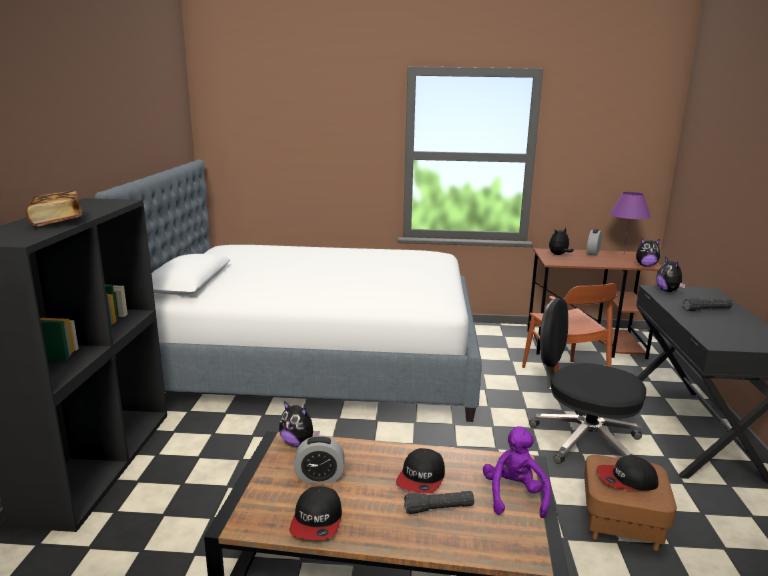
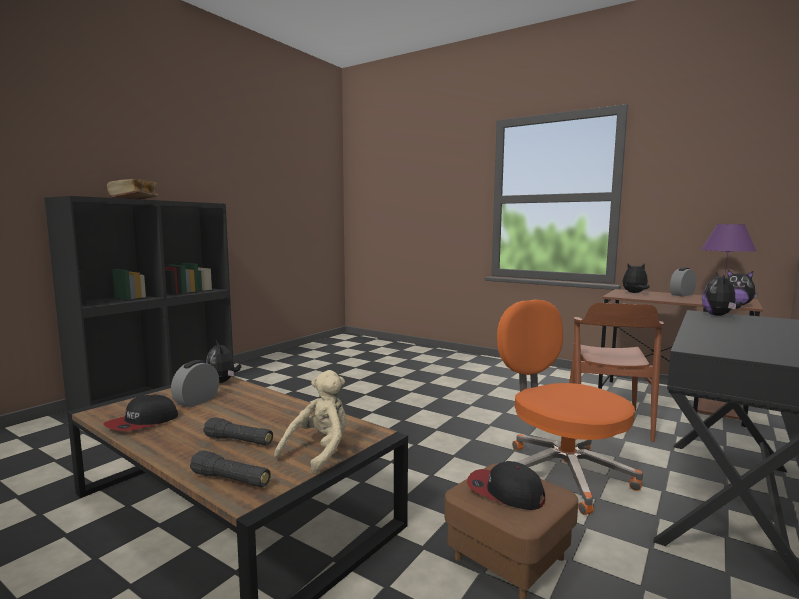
camera: 30 degrees right, 10 degrees down
(317, 359) = (382, 368): bed -> none
(319, 477) = (196, 401): alarm clock -> alarm clock turned 90 degrees clockwise
(421, 478) = (266, 420): cap -> none
(514, 496) = (319, 452): purple plush toy -> beige plush toy
(583, 440) = (561, 473): black office chair -> orange office chair
(707, 310) = (747, 329): black flashlight -> black flashlight (231, 480)

